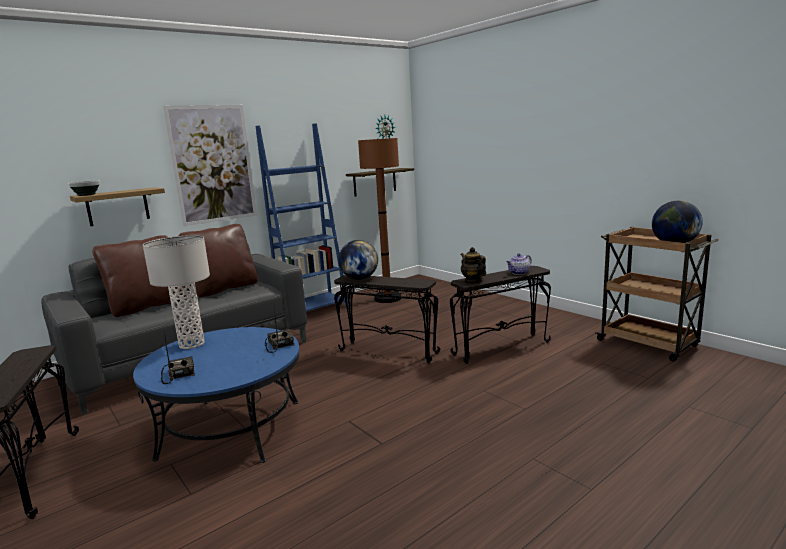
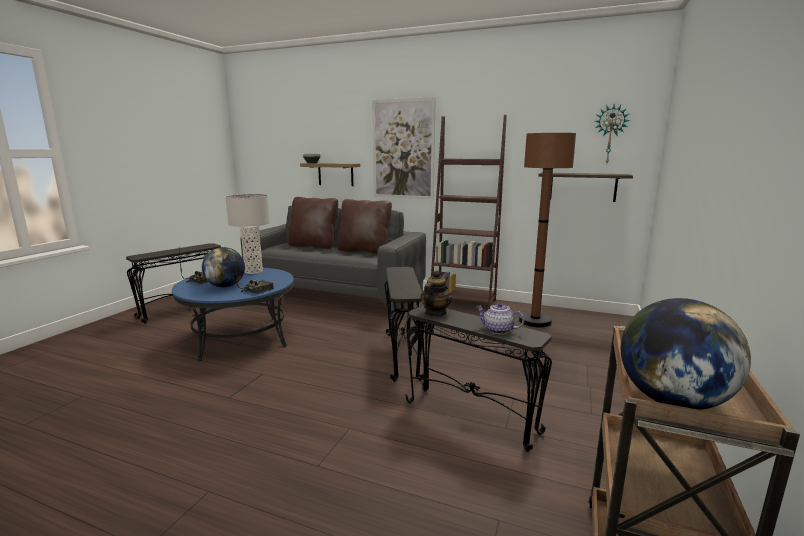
camera: 60 degrees right, 0 degrees up
(313, 310) = (462, 301): blue bookcase -> brown bookcase
(359, 278) = (401, 272): globe -> globe (225, 286)

